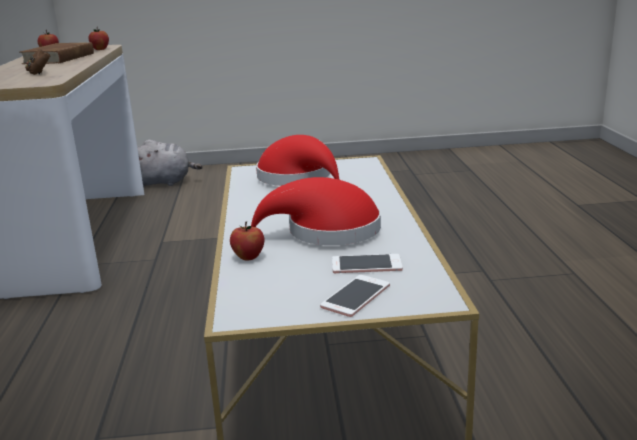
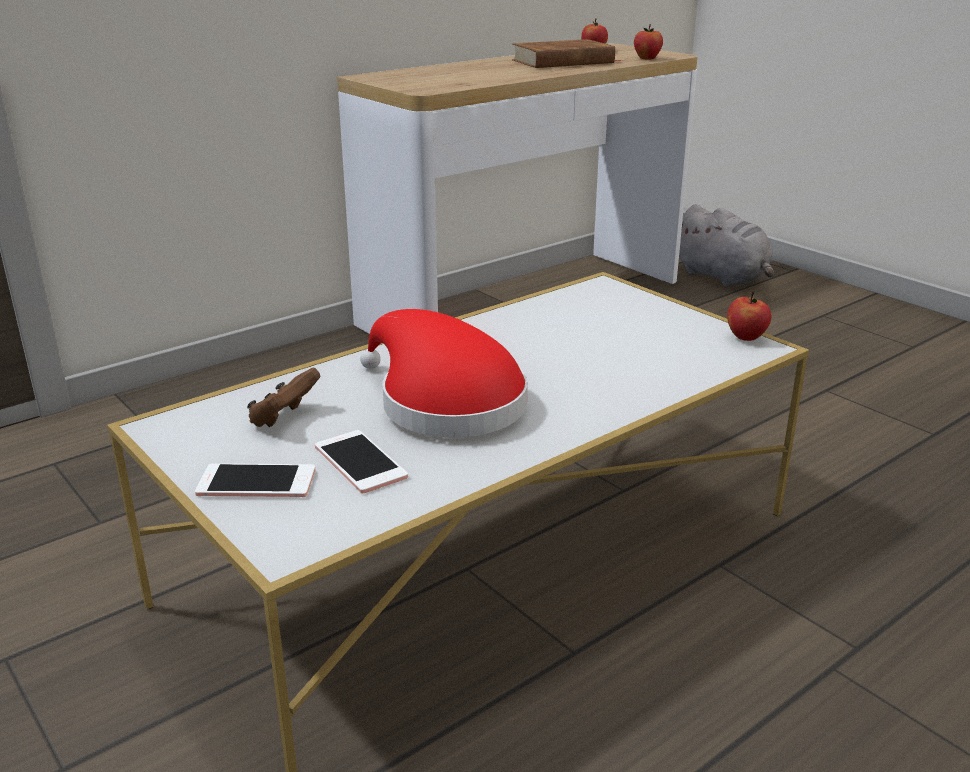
camera: 55 degrees right, 5 degrees up
(39, 73) = (472, 76): brown game controller -> brown game controller (284, 418)
(248, 257) = (320, 381): apple -> apple (746, 337)
(299, 178) = (616, 326): red hat -> none

